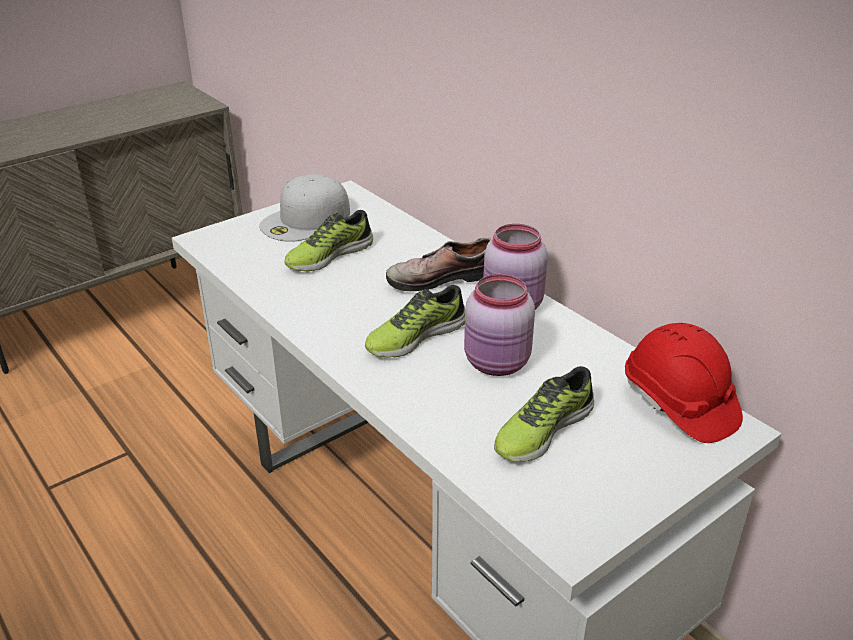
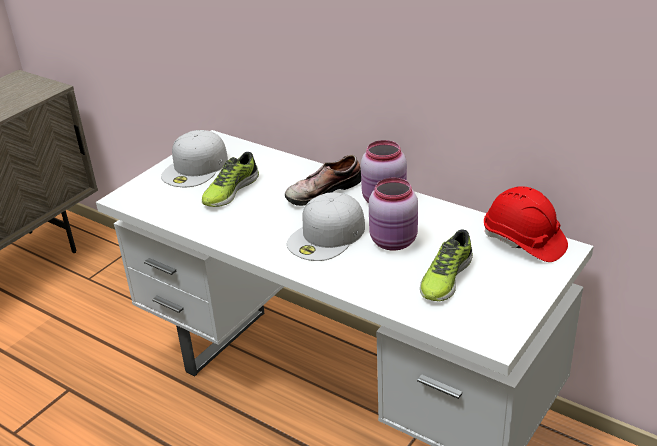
camera: 15 degrees left, 0 degrees up
(415, 336) = (327, 236): shoe -> white cap

